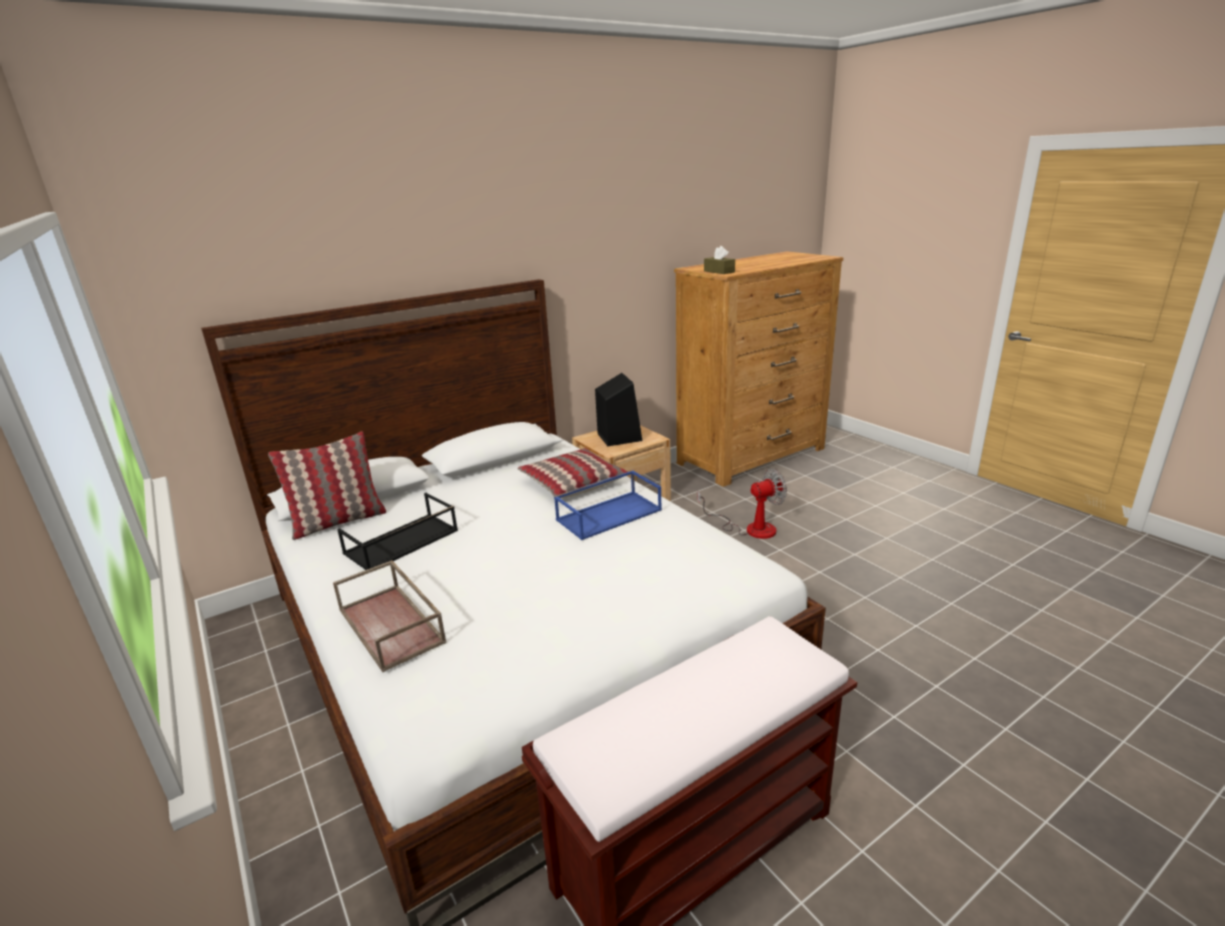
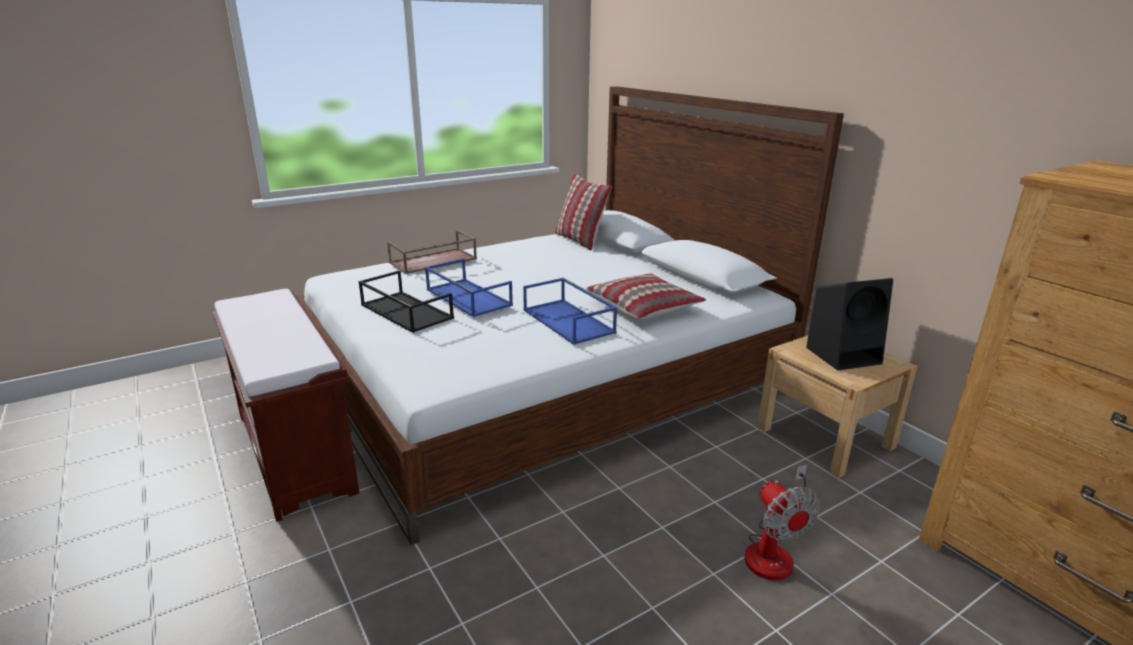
camera: 90 degrees right, 0 degrees up
(401, 543) = (541, 257): black tray -> black tray (405, 311)
(545, 577) = (467, 297): none -> blue tray
(719, 271) = (1075, 174): brown tissue box -> none

